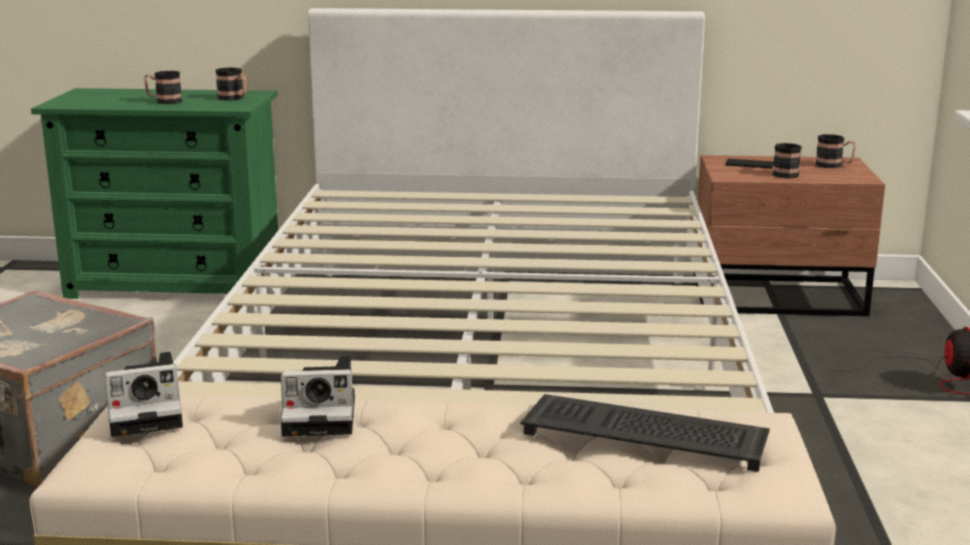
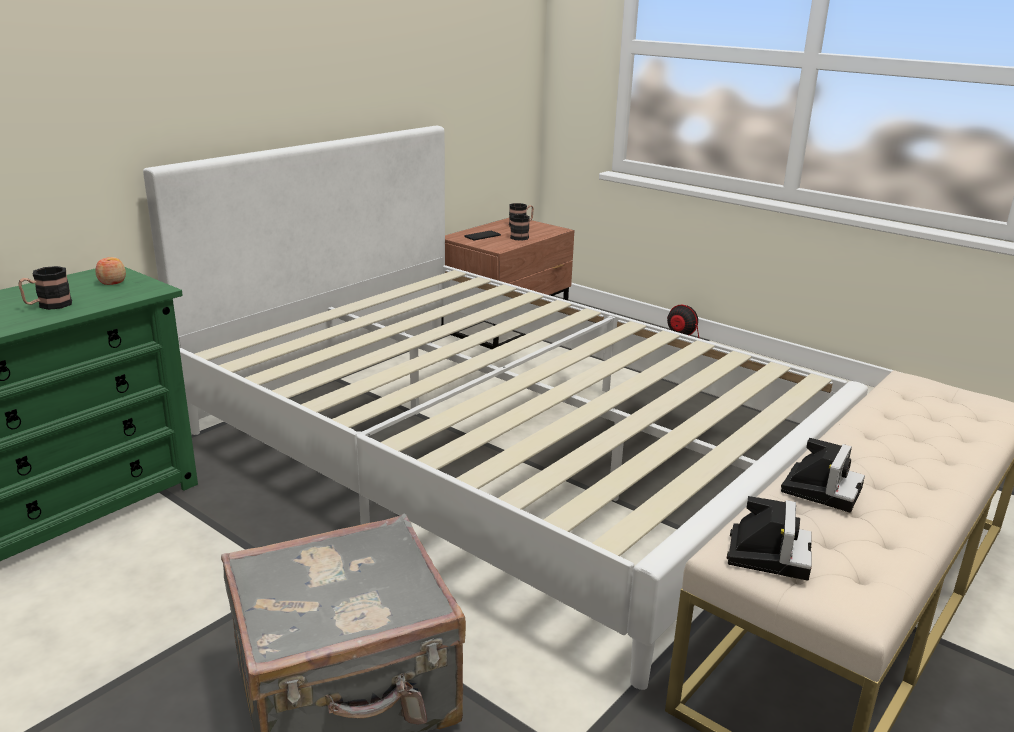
camera: 55 degrees left, 5 degrees up
(234, 98) = (112, 282): mug -> apple
(648, 434) = (915, 408): keyboard -> none

